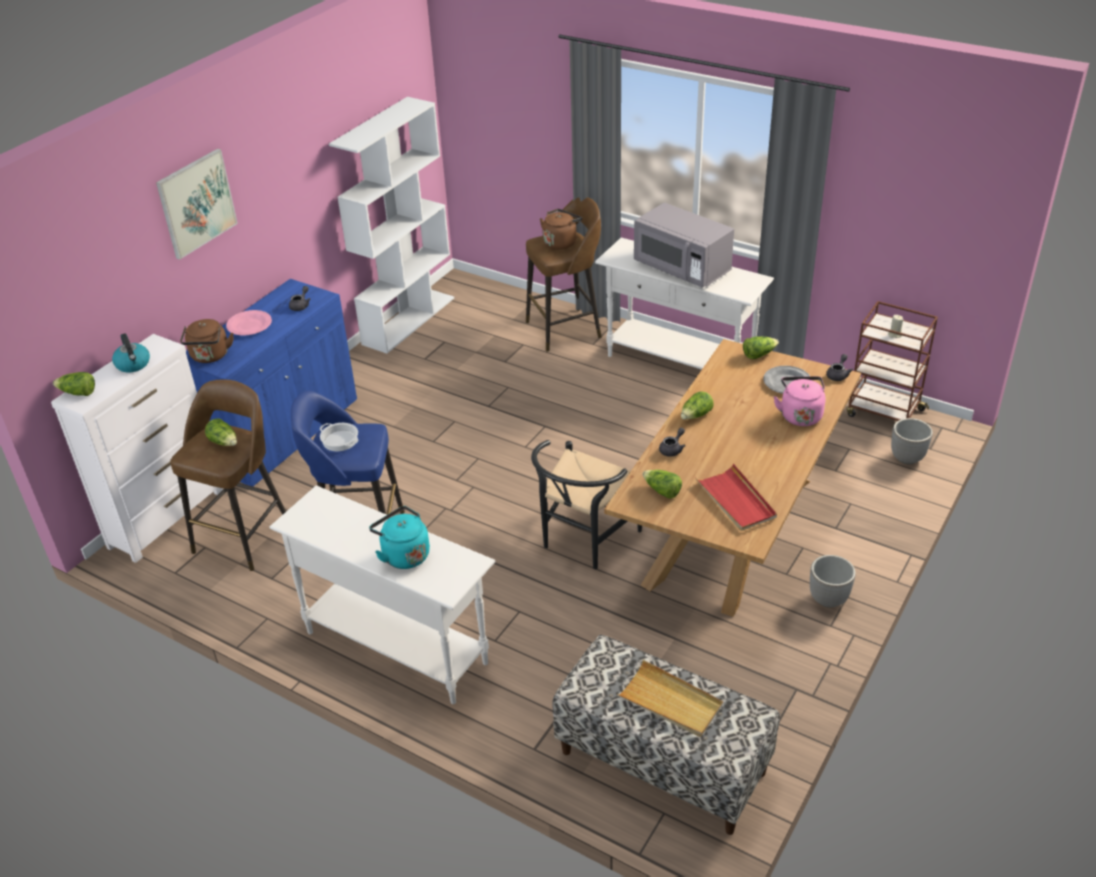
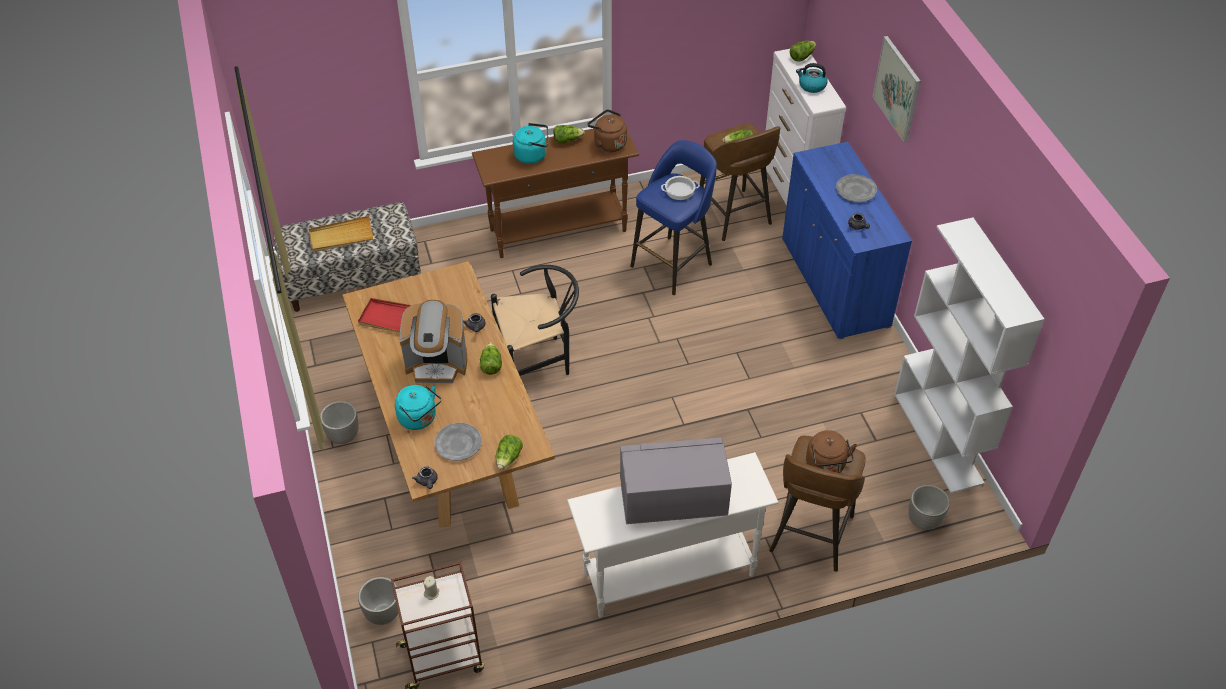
camera: 130 degrees right, 10 degrees up
(210, 356) = (831, 157): brown kettle -> brown kettle (608, 143)
(250, 325) = (856, 190): pink plate -> grey plate
(396, 647) = (559, 231): white console table -> brown console table
(492, 298) = (923, 521): none -> planter
(584, 541) = (539, 360): black chair -> black chair turned 90 degrees clockwise
(662, 491) = (448, 294): lettuce -> lettuce (567, 140)
(740, 443) = (437, 364): none -> coffee machine
(800, 415) = (419, 419): pink kettle -> turquoise kettle

